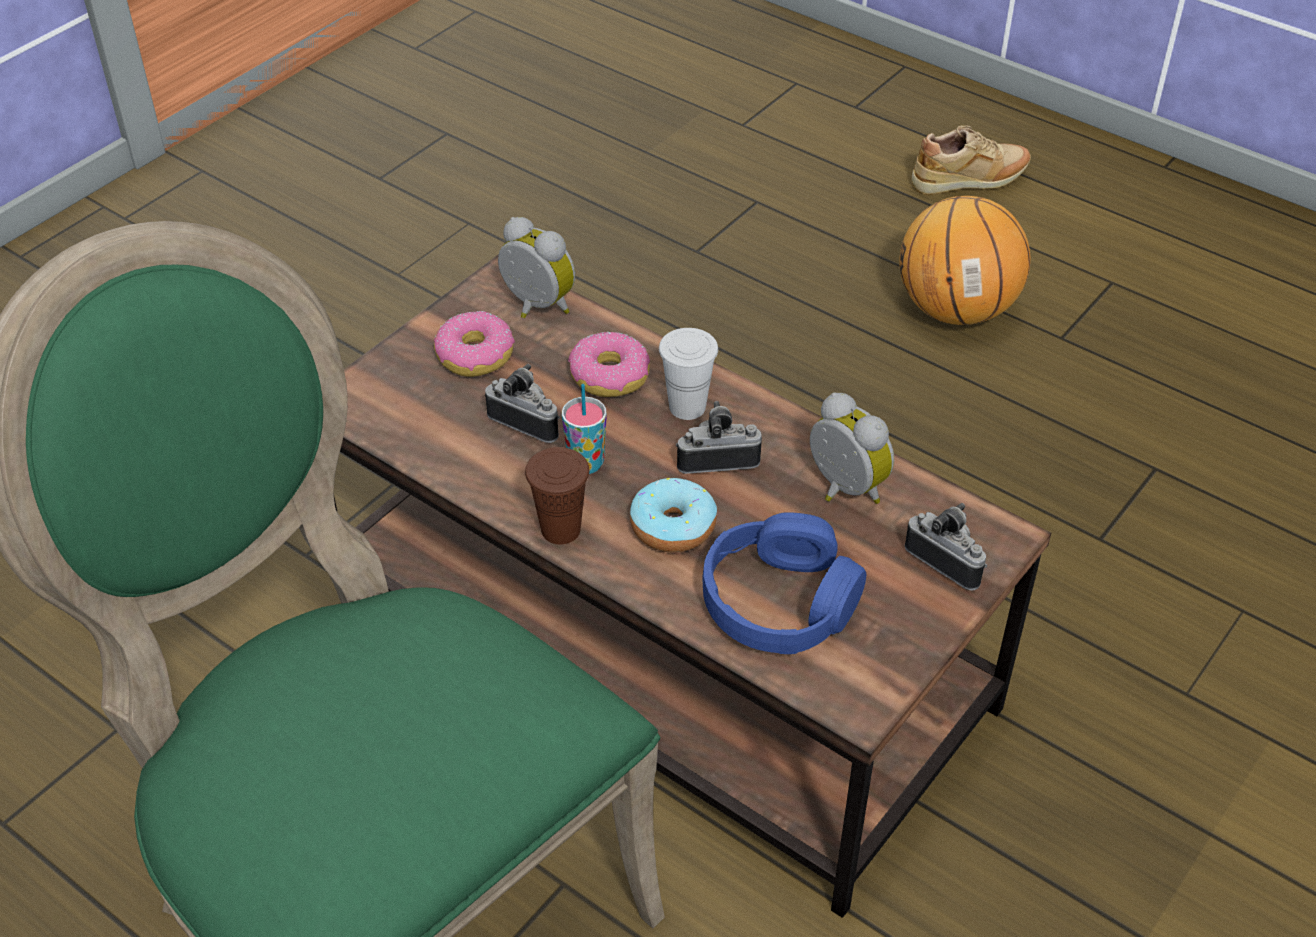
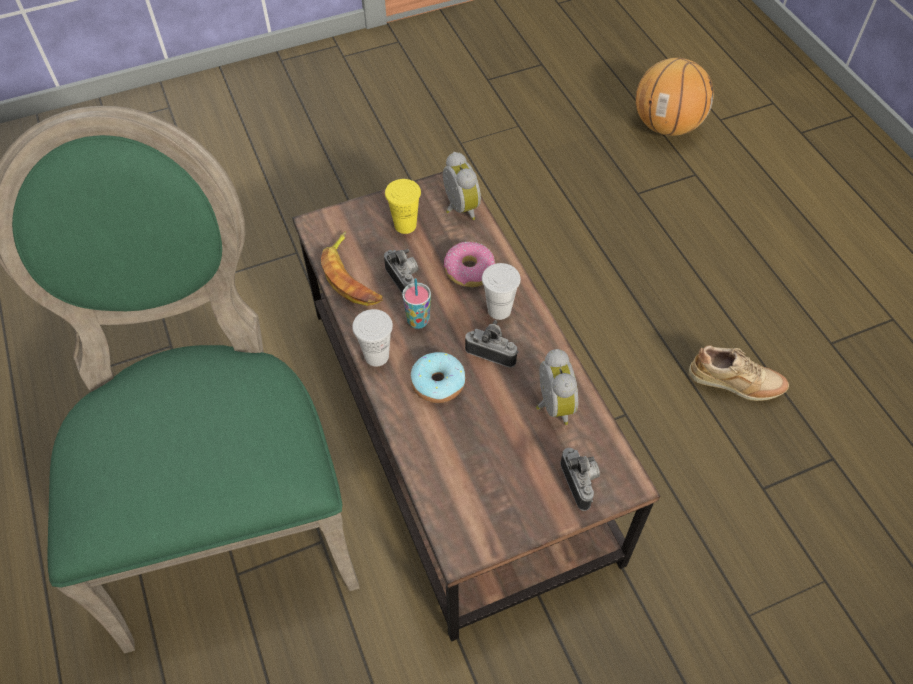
camera: 30 degrees right, 10 degrees up
(447, 446) = (352, 276): none -> banana
(475, 355) = (405, 225): donut -> yellow cup
(561, 529) = (376, 356): brown cup -> white cup
(780, 602) = (464, 460): blue headphones -> none
(955, 309) = (773, 295): basketball -> basketball (667, 125)
(969, 182) = (842, 212): beige shoe -> beige shoe (734, 385)

